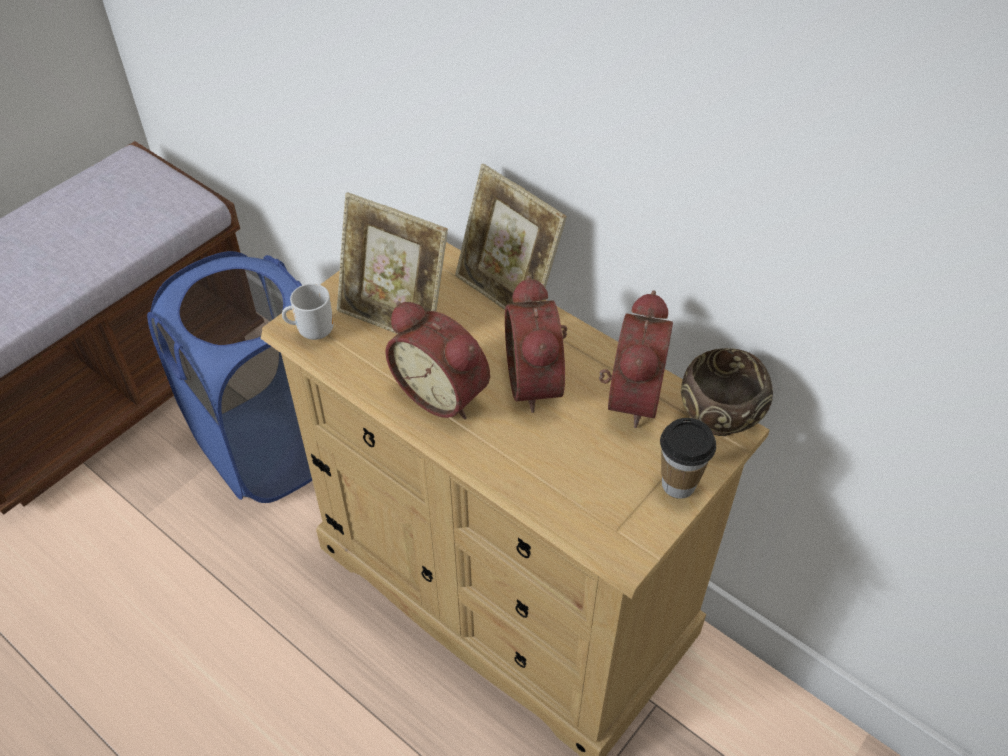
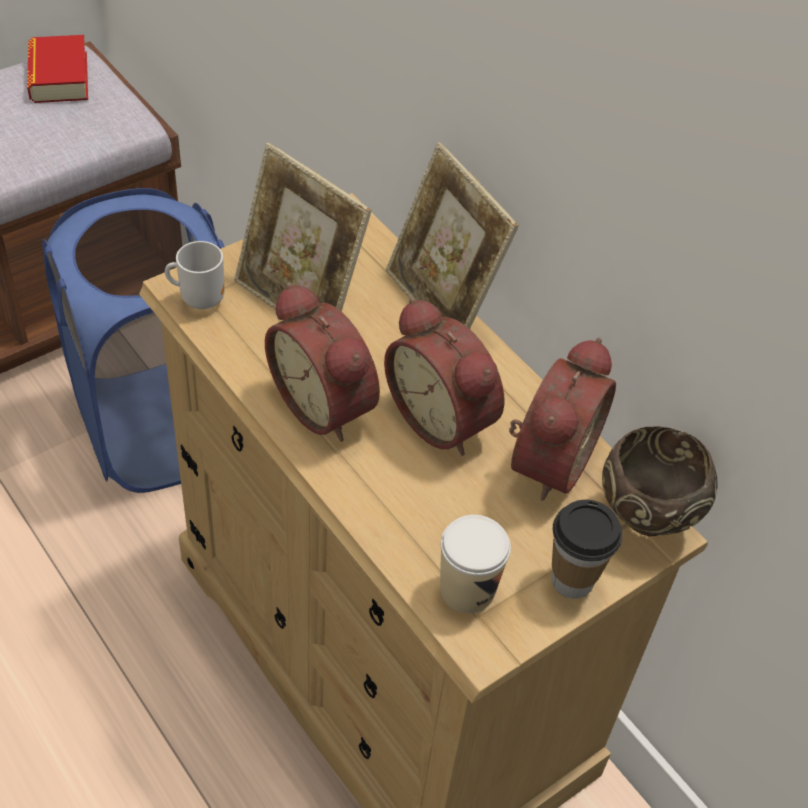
camera: 10 degrees right, 0 degrees up
(120, 176) = (59, 77): none -> book
(539, 381) = (444, 418): alarm clock -> alarm clock turned 45 degrees counterclockwise
(601, 511) = (467, 589): none -> cup

